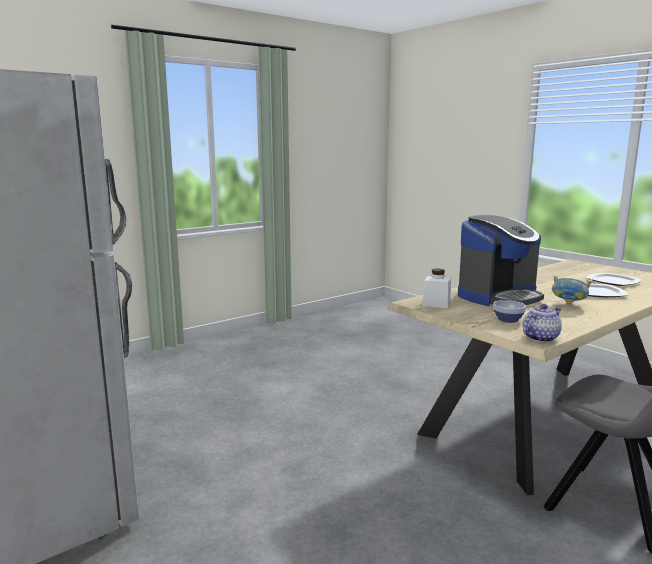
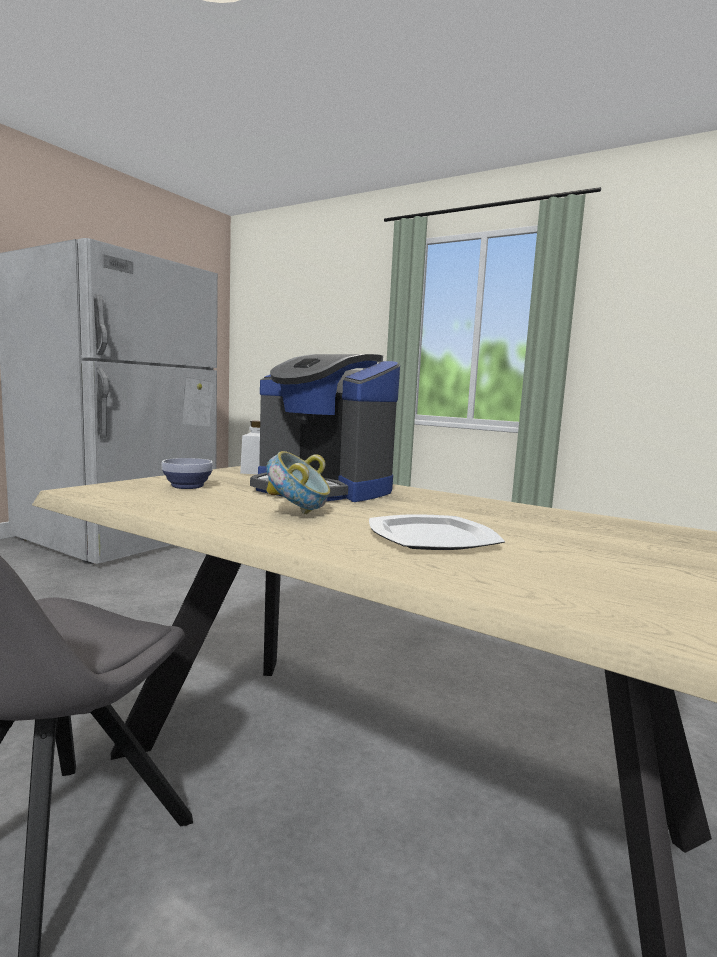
camera: 70 degrees right, 5 degrees down
(540, 338) = (95, 491): teapot -> none
(613, 281) = (597, 560): plate -> none

